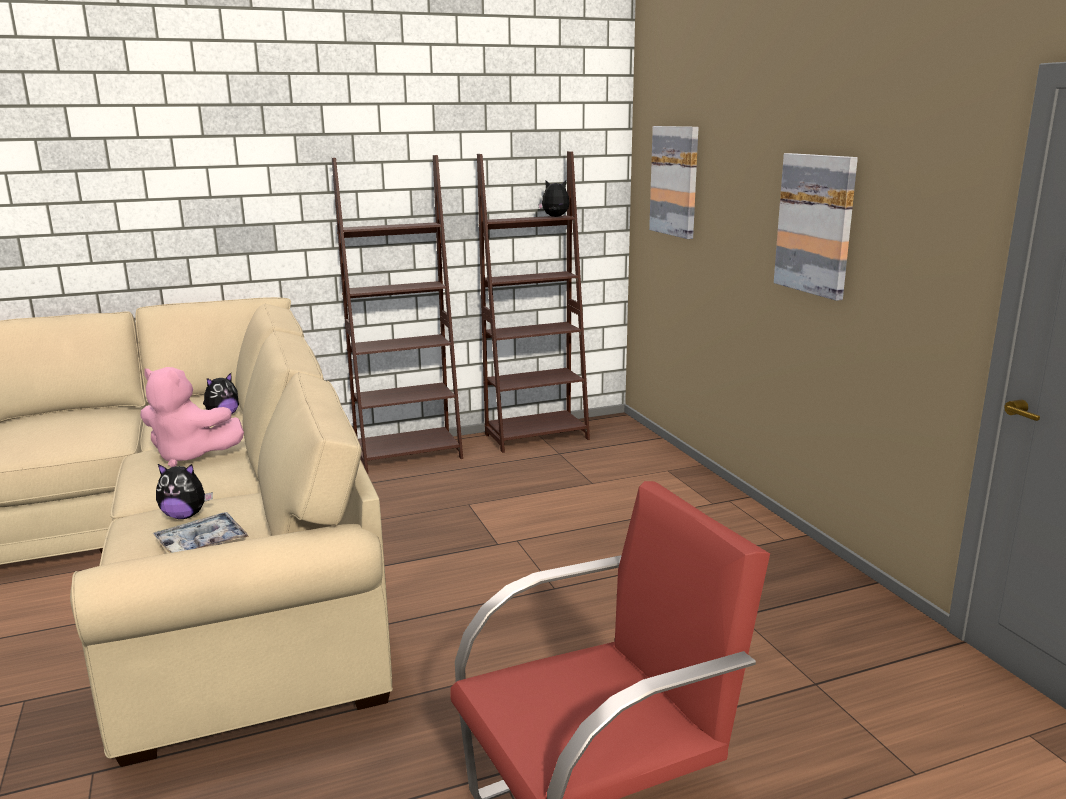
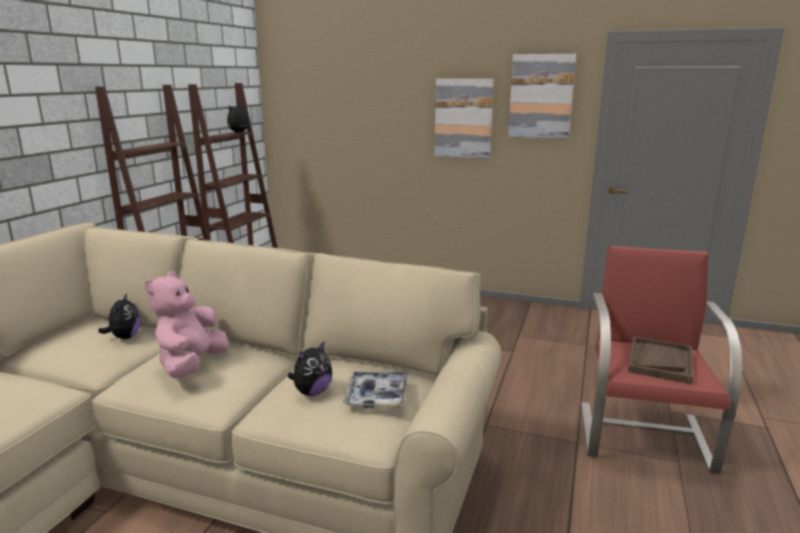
camera: 50 degrees left, 0 degrees up
(190, 456) = (192, 366): pink plush toy -> pink plush toy turned 135 degrees clockwise
(572, 703) = (660, 361): none -> brown tray
(675, 181) = (319, 101): picture -> picture (541, 96)

